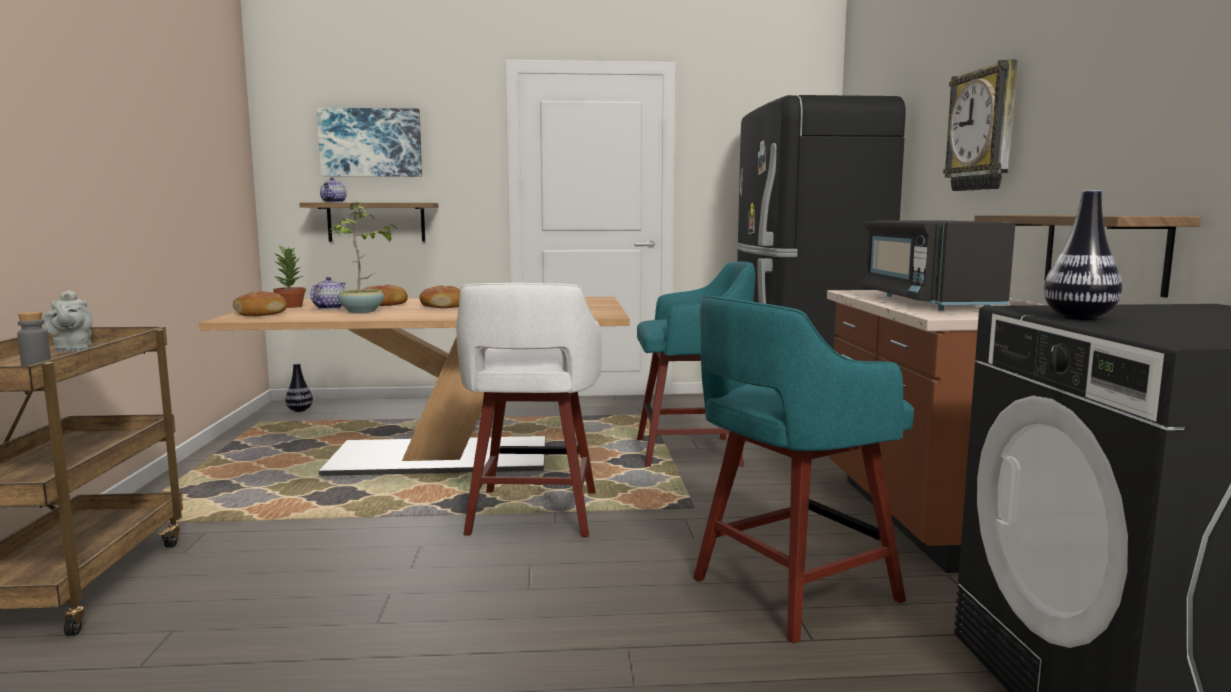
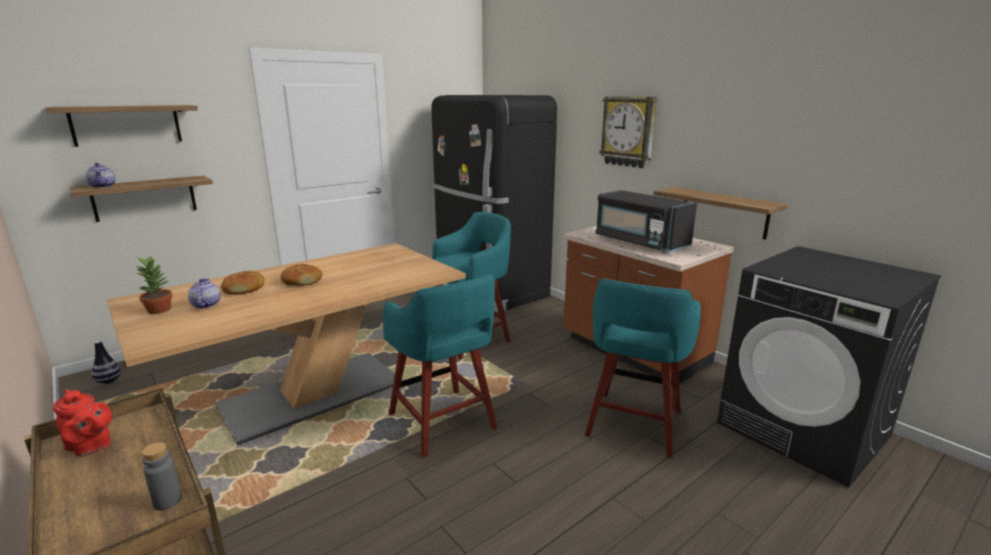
camera: 35 degrees left, 10 degrees up
(72, 349) = (91, 447): grey teapot -> red teapot
(261, 313) = (157, 329): bread -> none
(362, 311) = (250, 304): potted plant -> none
(371, 143) = (126, 125): picture -> shelf
(532, 514) = (443, 423): white stool -> turquoise stool
(1079, 318) = (805, 278): vase -> none

